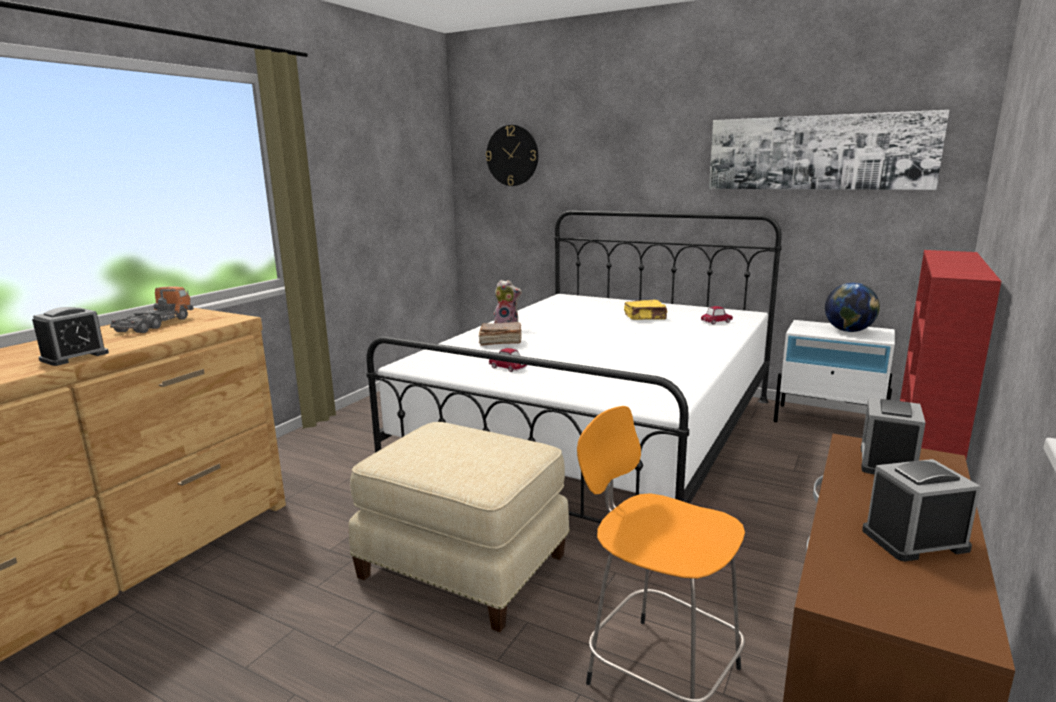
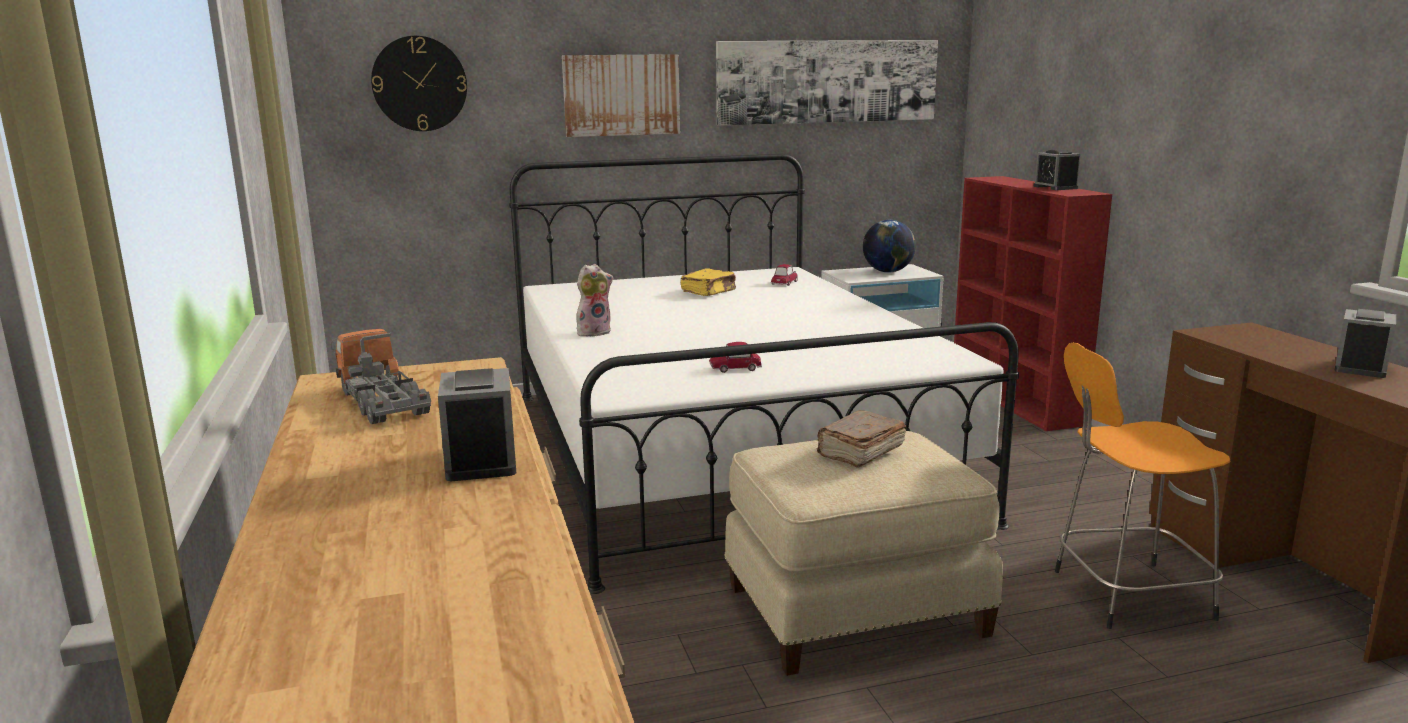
camera: 45 degrees left, 0 degrees up
(500, 342) = (640, 348): brown book -> brown book (859, 452)
(637, 163) = (621, 95): none -> picture
(886, 462) = (1242, 337): alarm clock -> alarm clock (1055, 187)

